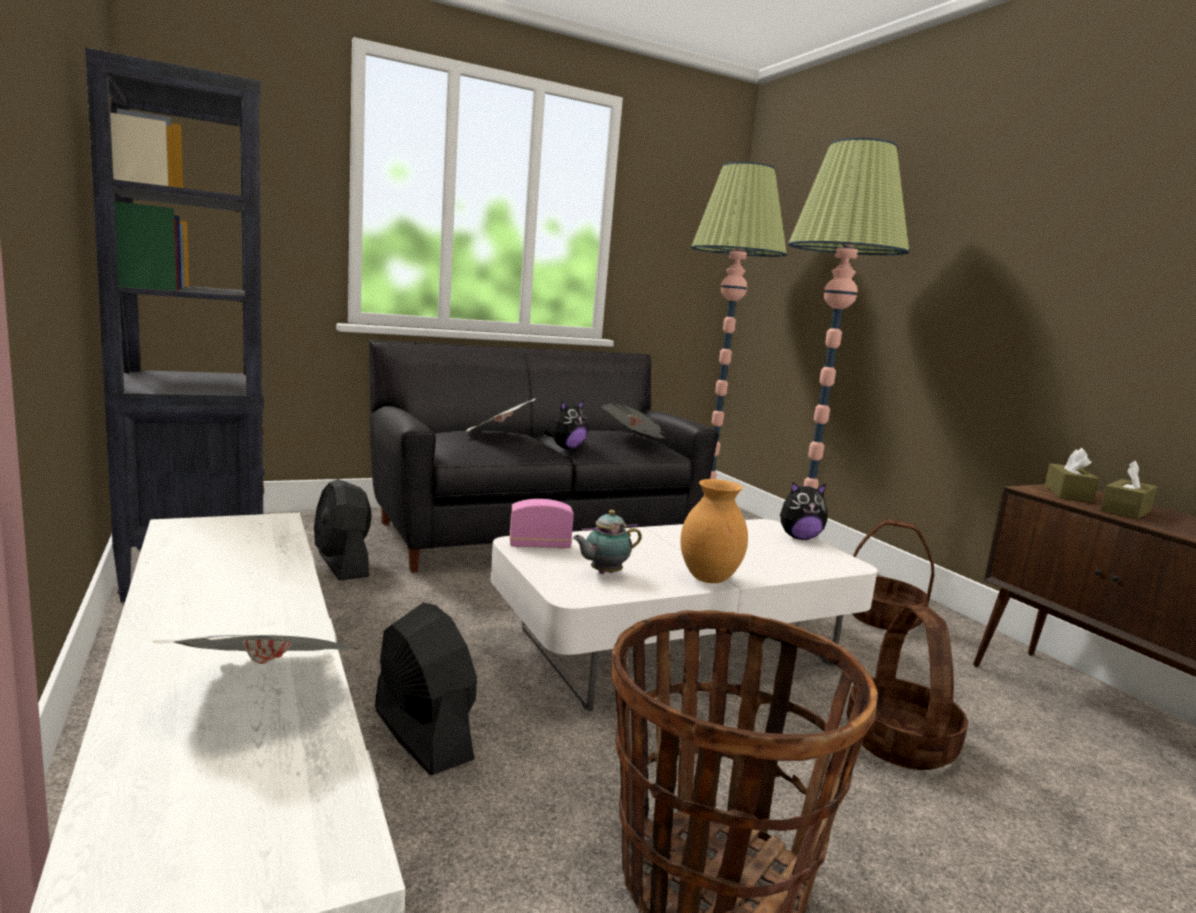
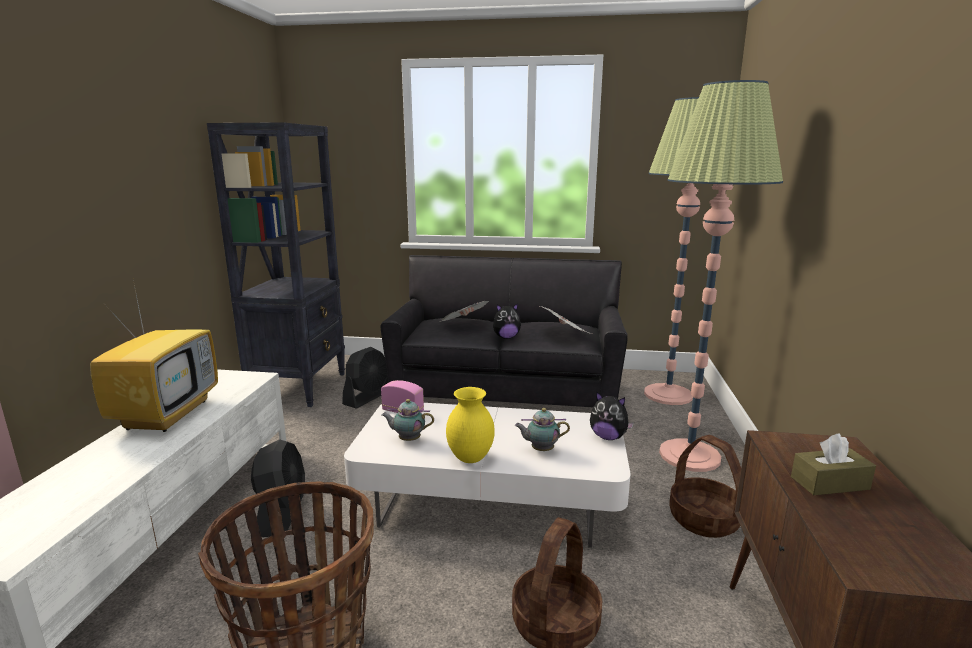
camera: 35 degrees right, 5 degrees up
(197, 588) = (167, 414): none -> television
(267, 691) = (106, 476): newspaper -> none
(342, 564) = (367, 397): black fan -> black fan turned 150 degrees counterclockwise
(708, 578) = (470, 458): brown vase -> yellow vase
(761, 558) = (540, 450): none -> teapot
(1068, 494) = (808, 450): brown tissue box -> none

